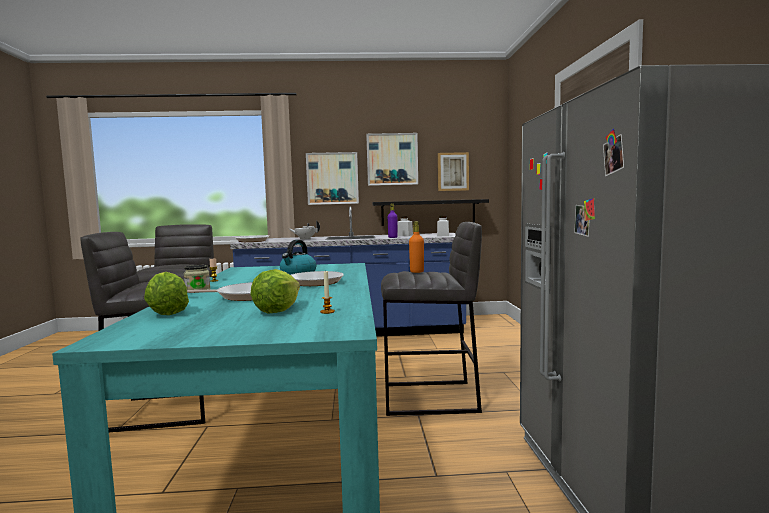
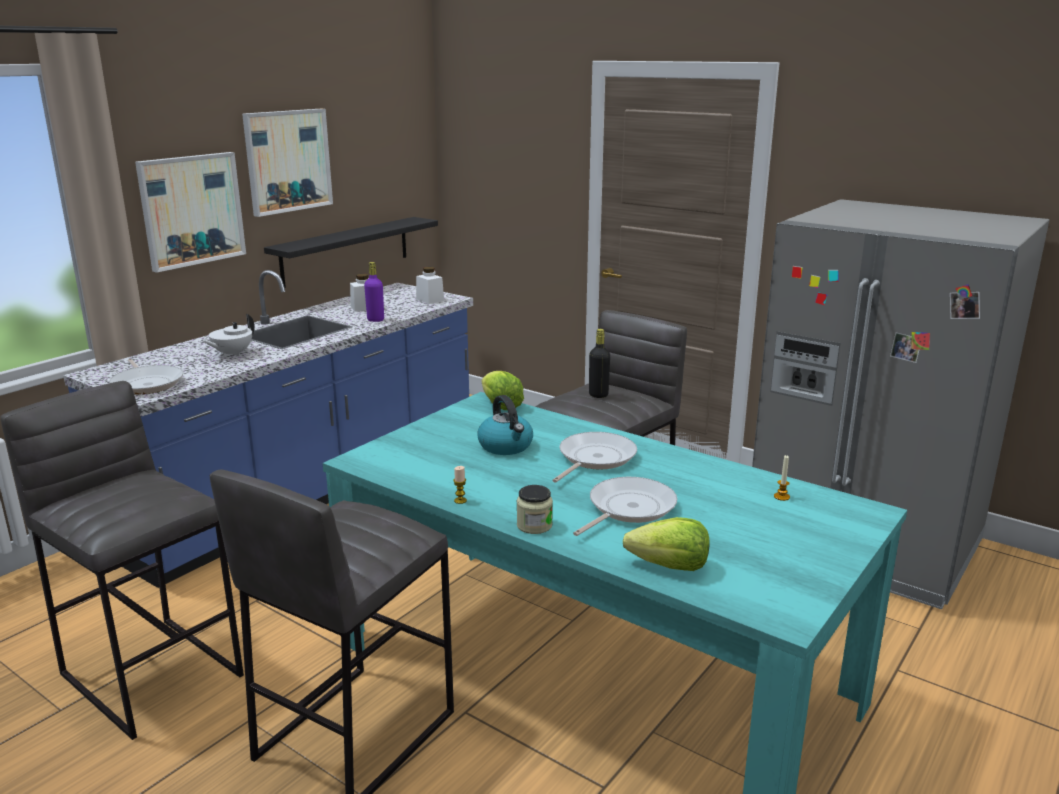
camera: 50 degrees left, 15 degrees up
(278, 310) = (740, 513): lettuce -> lettuce (500, 405)
(417, 272) = (598, 395): orange bottle -> black bottle
(453, 171) = (374, 175): picture -> none

